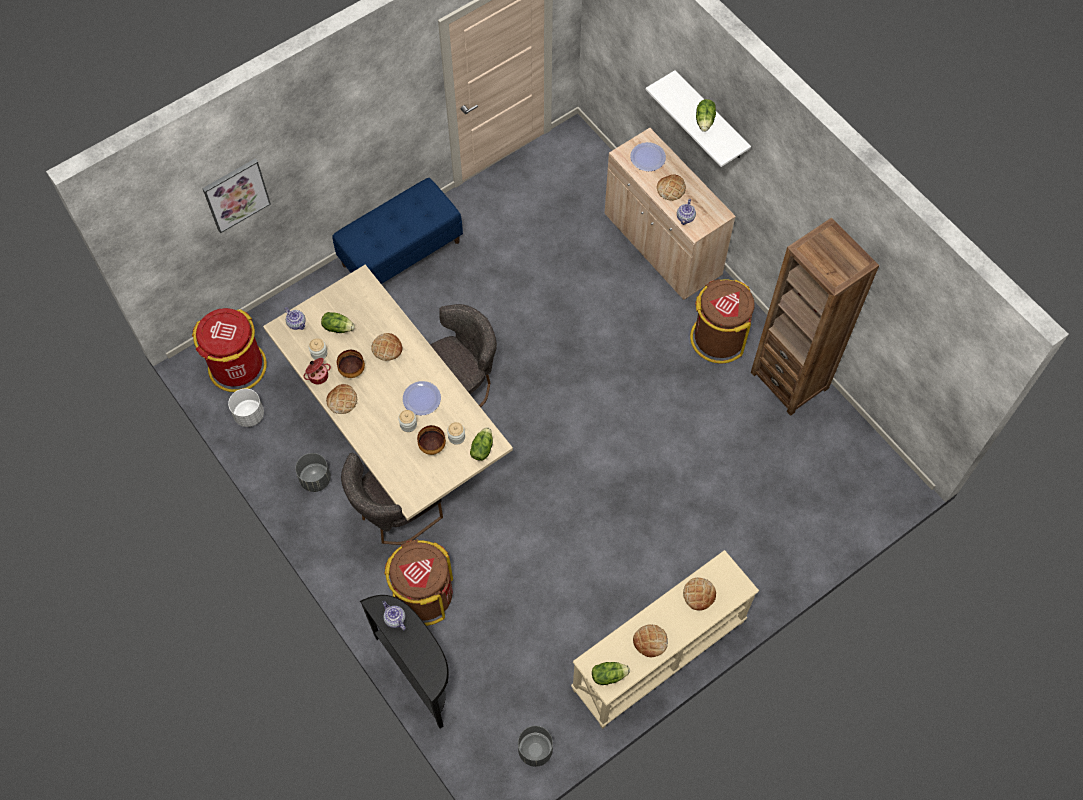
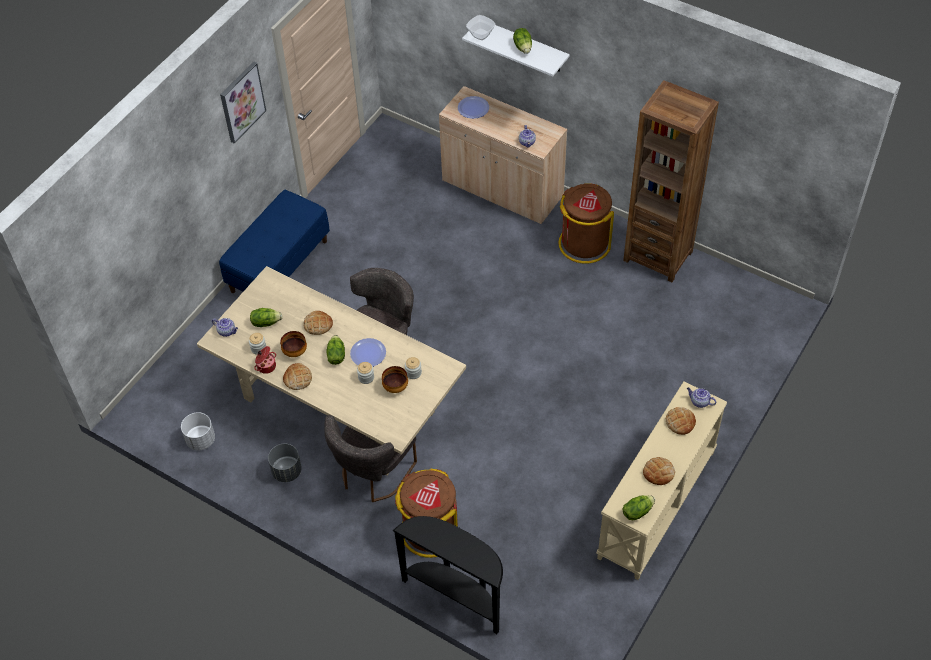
camera: 20 degrees left, 10 degrees down
(236, 194) = (140, 227): picture -> picture (242, 102)
(237, 367) = (171, 404): red trash can -> none
(394, 619) = (431, 533): teapot -> teapot (699, 402)
(482, 449) = (440, 374): lettuce -> lettuce (336, 355)
(535, 750) = (589, 619): grey planter -> none
(666, 90) = (480, 34): none -> bowl
(671, 189) = (504, 125): bread -> none

